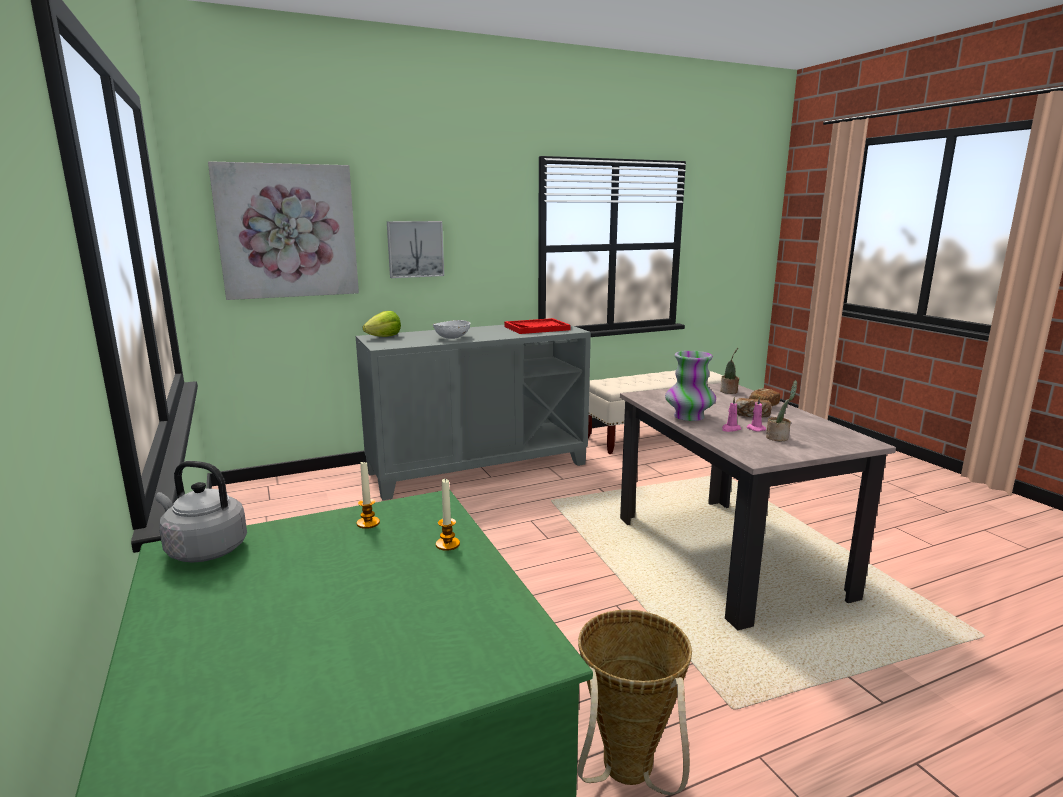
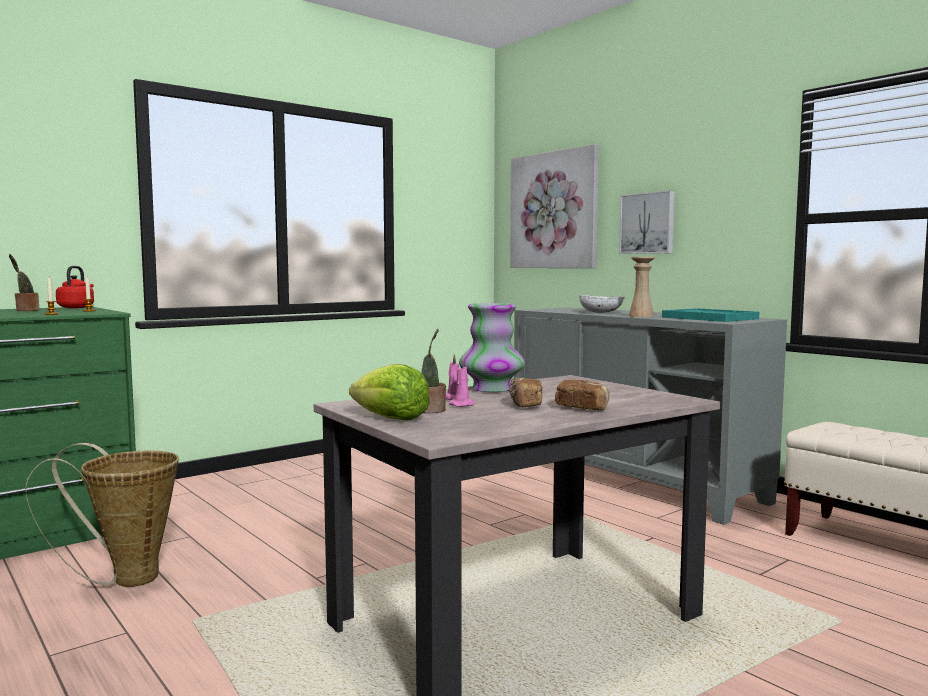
camera: 75 degrees right, 10 degrees down
(204, 550) = (77, 307): grey kettle -> red kettle
(384, 337) = (575, 308): lettuce -> lettuce (390, 418)
(503, 335) = (641, 316): none -> beige vase
(537, 328) = (710, 318): red tray -> turquoise tray
(729, 392) = (646, 399): potted plant -> potted plant (26, 310)

